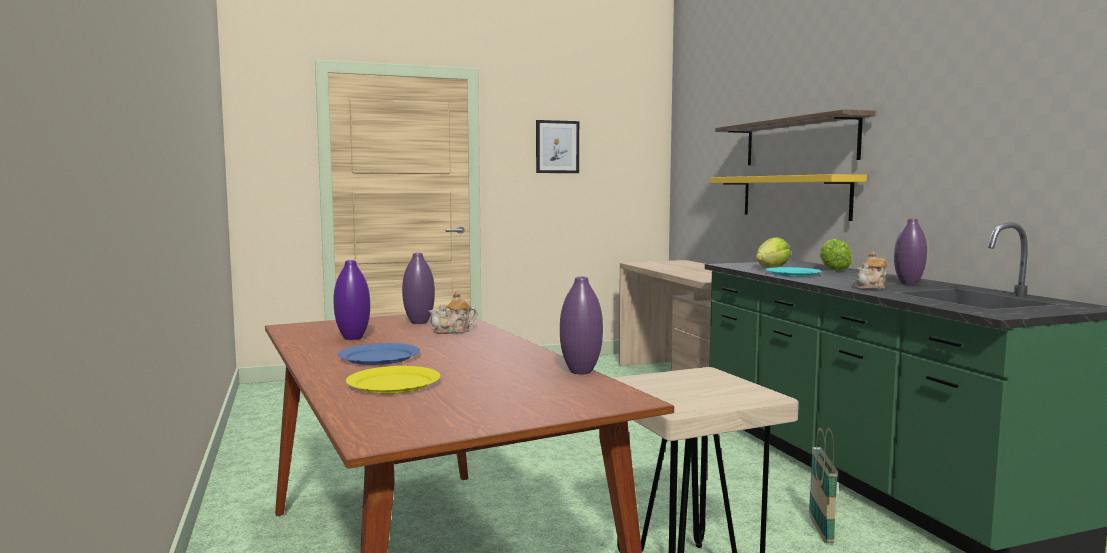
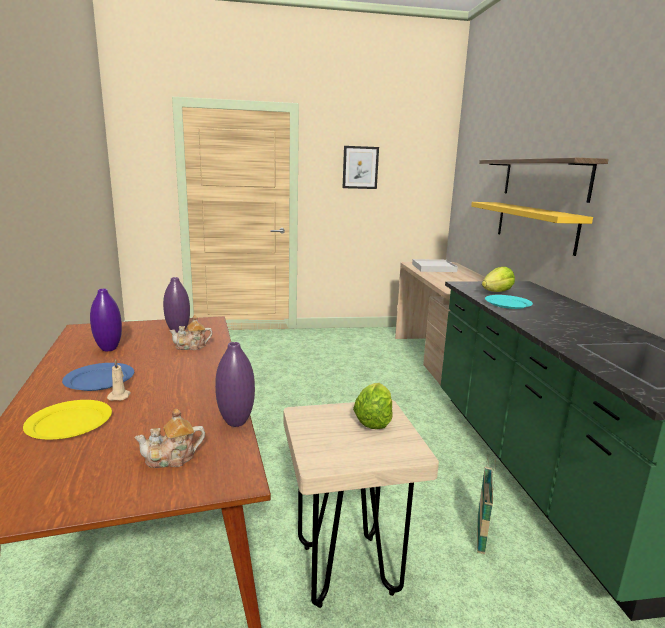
camera: 10 degrees right, 10 degrees up
(422, 365) = (119, 396): none -> beige candle
(665, 265) = (433, 268): none -> white tray
(832, 269) = (549, 298): lettuce -> lettuce (374, 420)
(871, 287) = (562, 333): teapot -> teapot (172, 458)
(908, 283) = (603, 329): purple vase -> none

